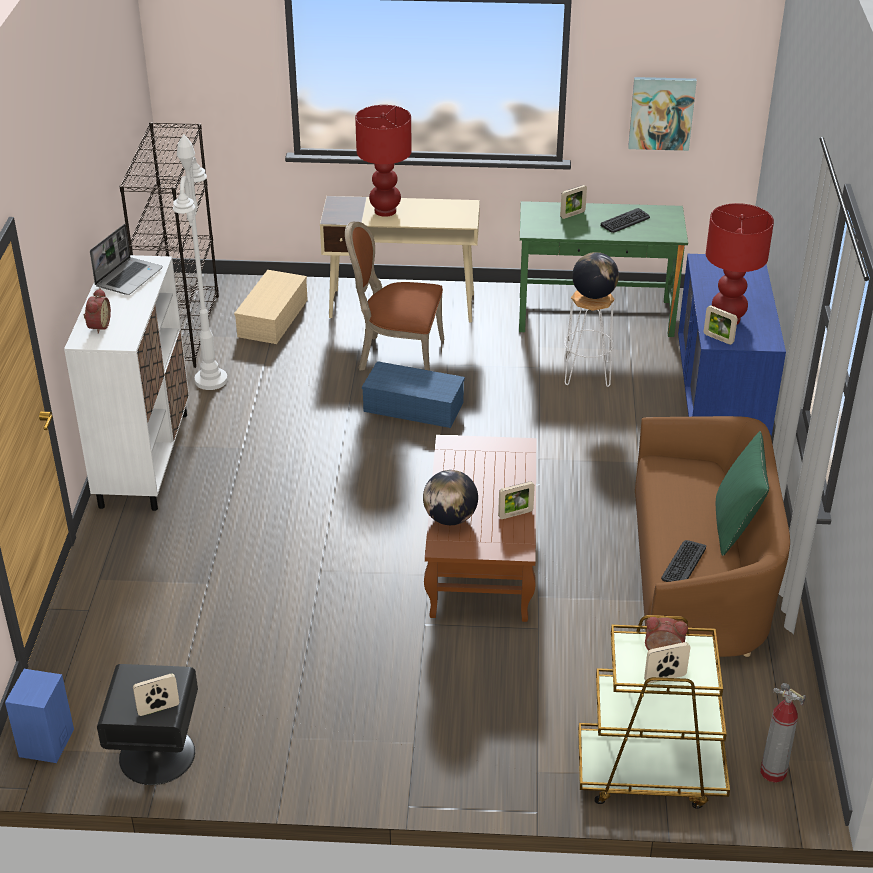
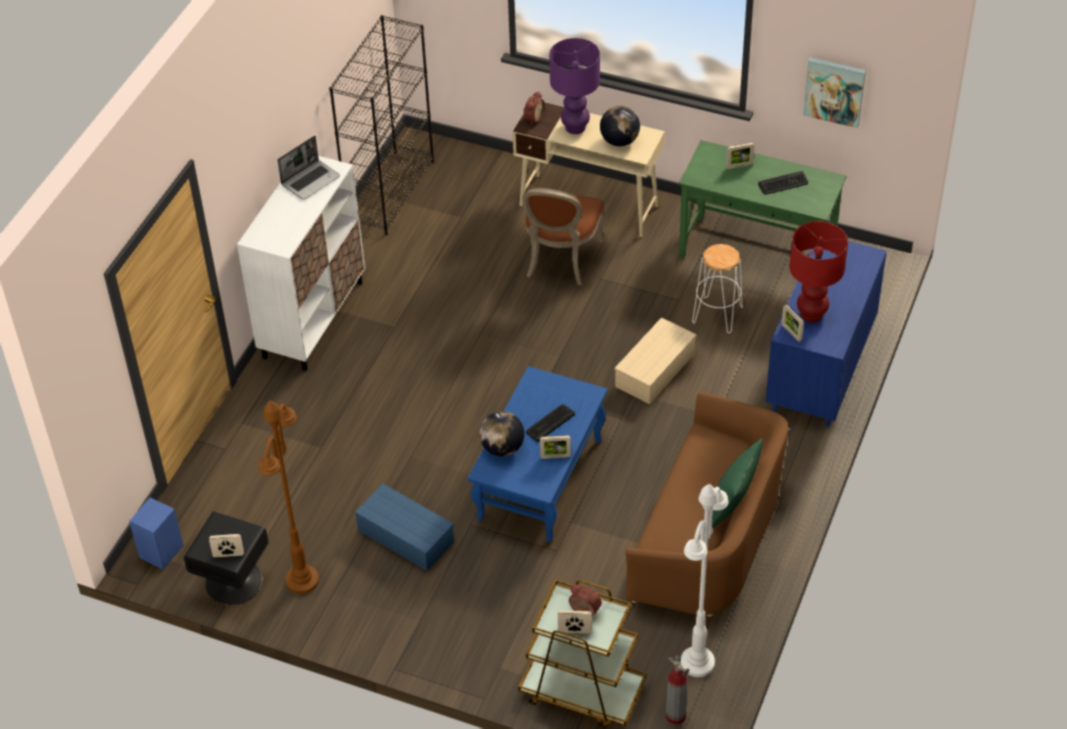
camera: 20 degrees right, 10 degrees up
(98, 326) = (269, 227): alarm clock -> alarm clock (532, 118)
(211, 380) = (394, 252): white floor lamp -> white floor lamp (697, 663)
(245, 732) = (302, 580): none -> brown floor lamp
(273, 319) = (471, 196): beige storage box -> beige storage box (655, 371)
(385, 211) = (575, 127): red table lamp -> purple table lamp
(397, 356) = (560, 260): brown chair -> brown chair turned 105 degrees counterclockwise
(412, 407) = (550, 316): blue storage box -> blue storage box (404, 536)
(481, 562) = (539, 480): brown coffee table -> blue coffee table
(594, 295) = (722, 255): globe -> globe (619, 141)
(683, 563) = (670, 531): keyboard -> keyboard (550, 423)

